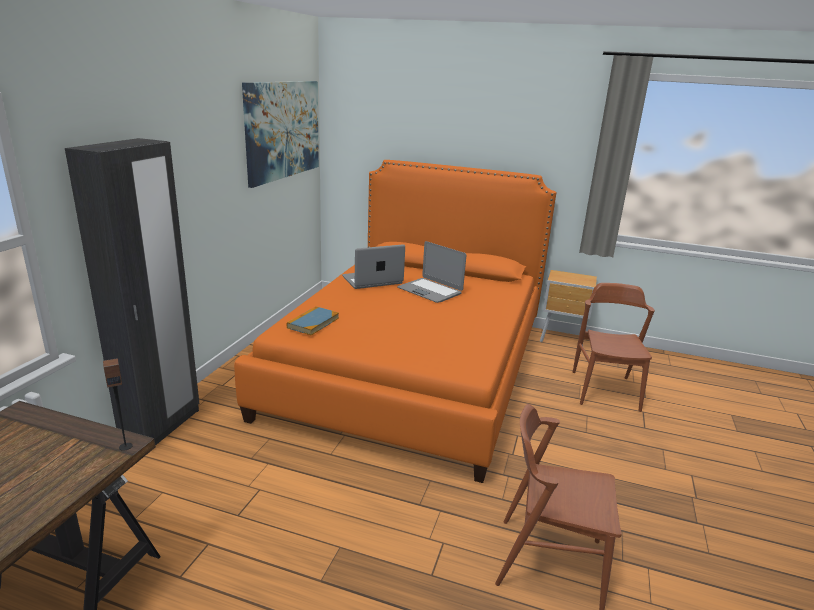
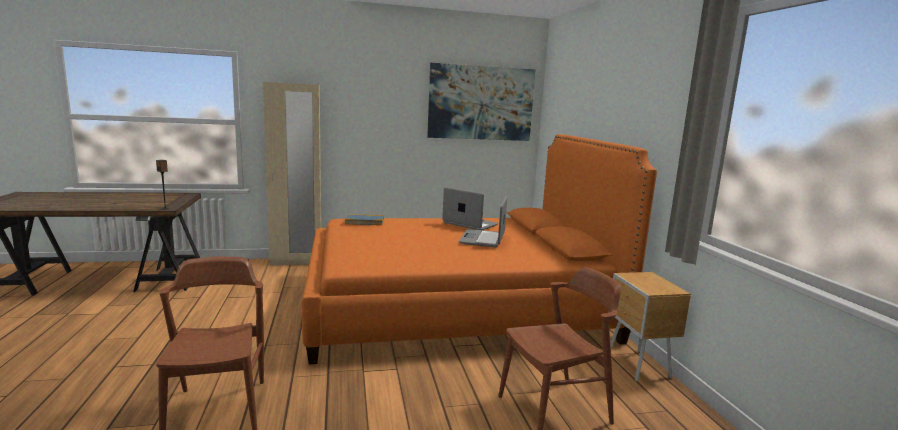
camera: 60 degrees right, 10 degrees down
(162, 427) = (296, 262): black wardrobe -> beige wardrobe

